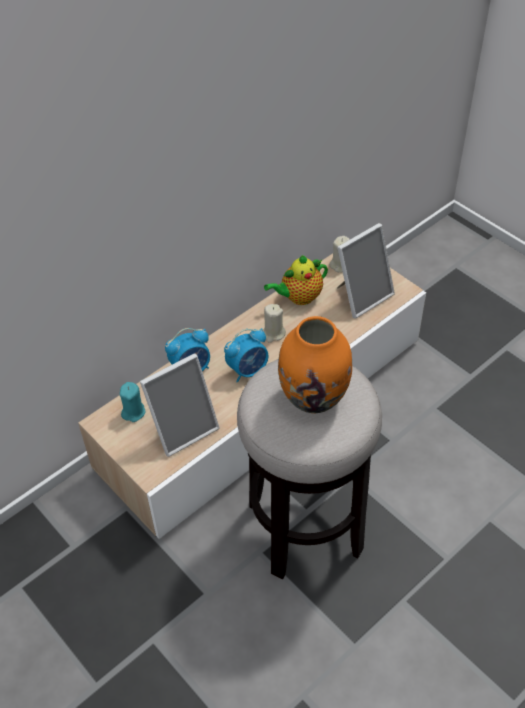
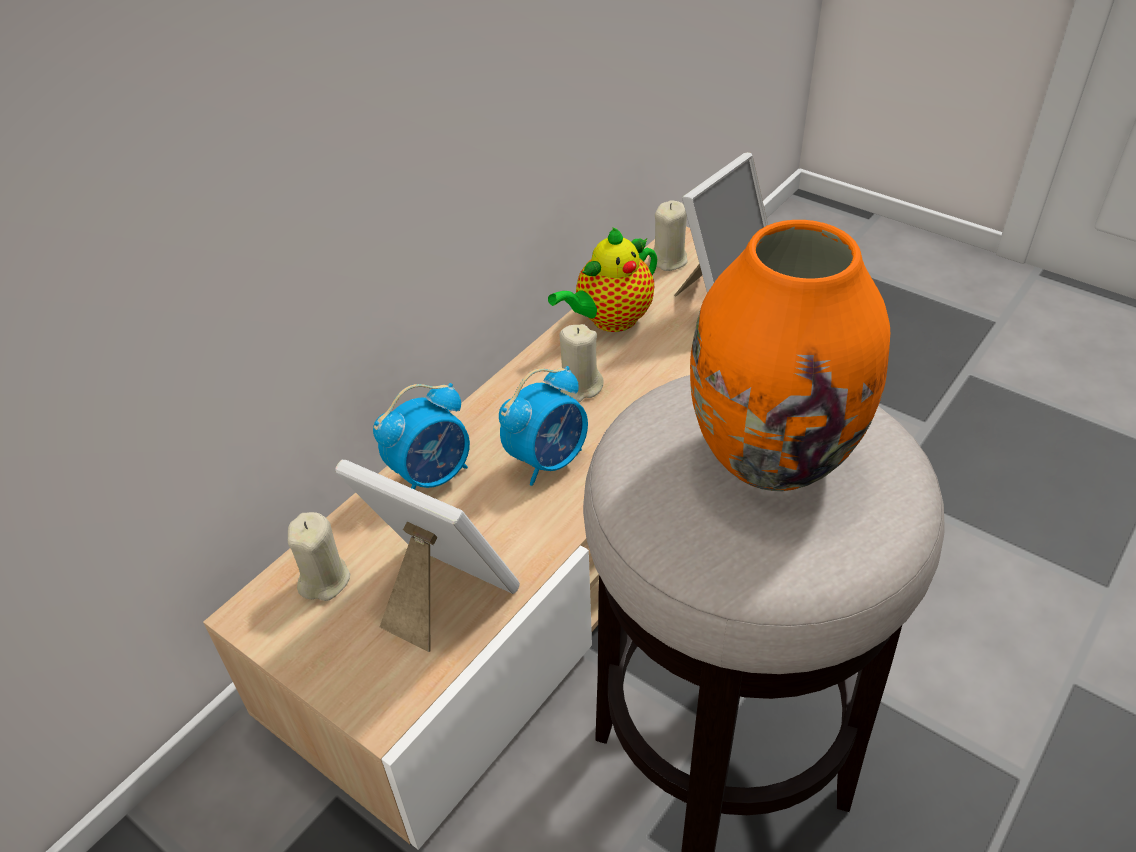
camera: 10 degrees left, 5 degrees down
(133, 412) = (324, 579): turquoise candle -> beige candle
(183, 428) = (438, 595): picture frame -> picture frame turned 105 degrees counterclockwise

